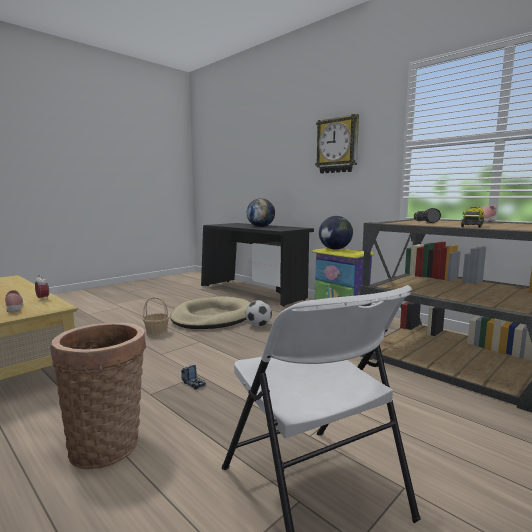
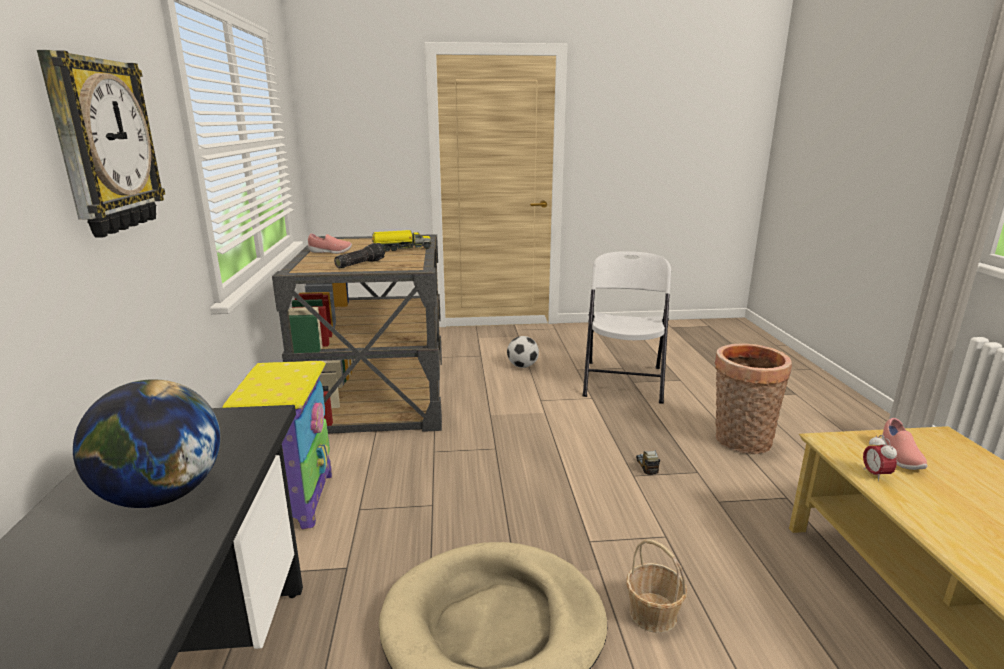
camera: 140 degrees left, 10 degrees up
(258, 326) = (454, 539): football -> football (522, 366)
(335, 249) = (268, 388): globe -> none

